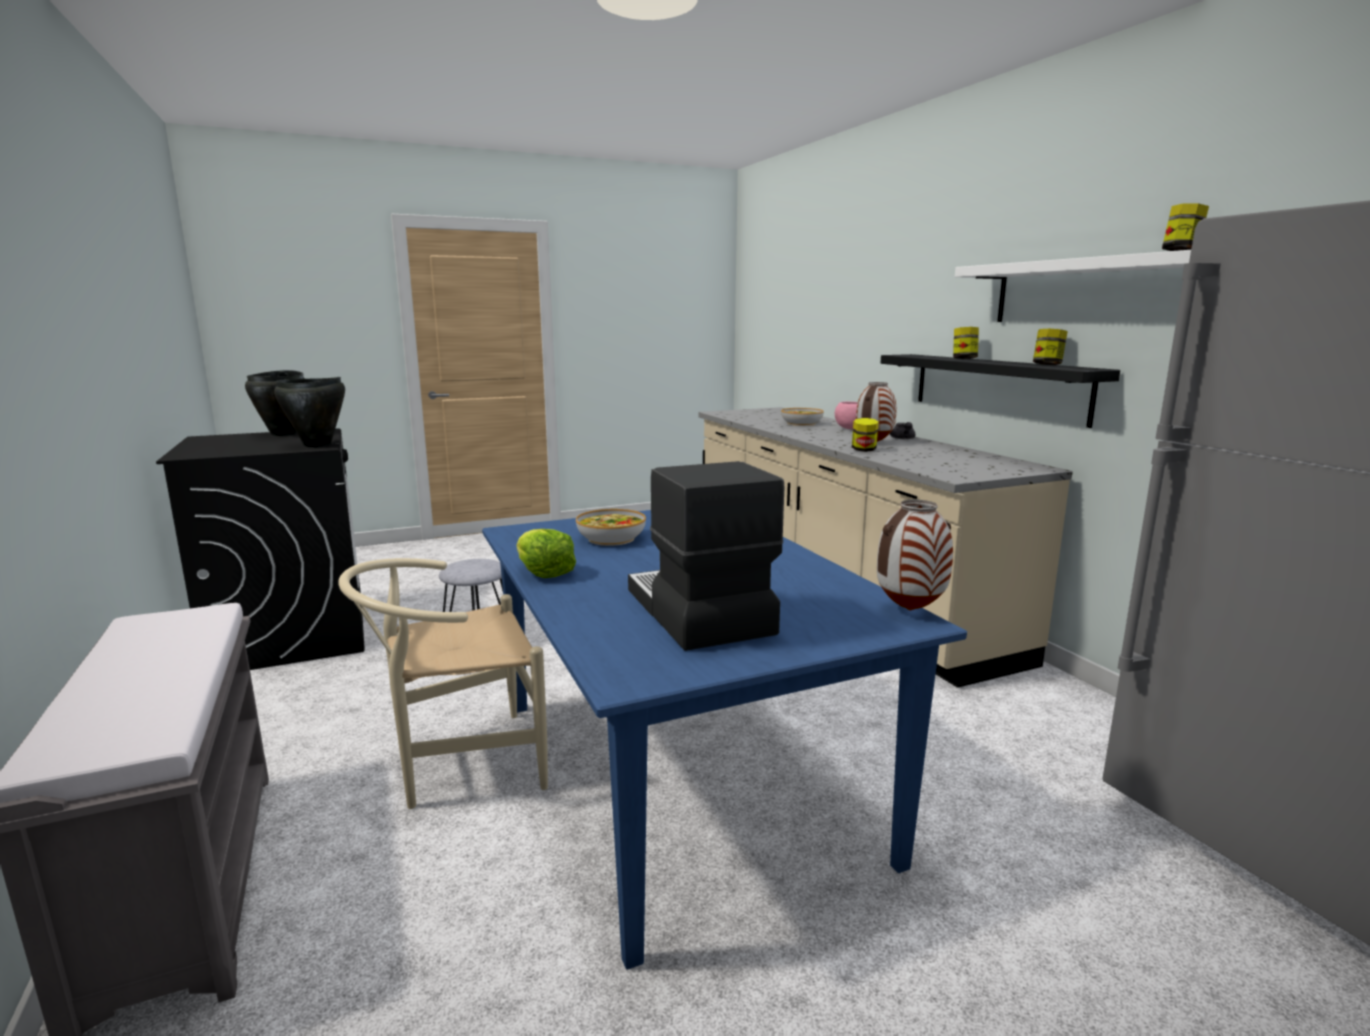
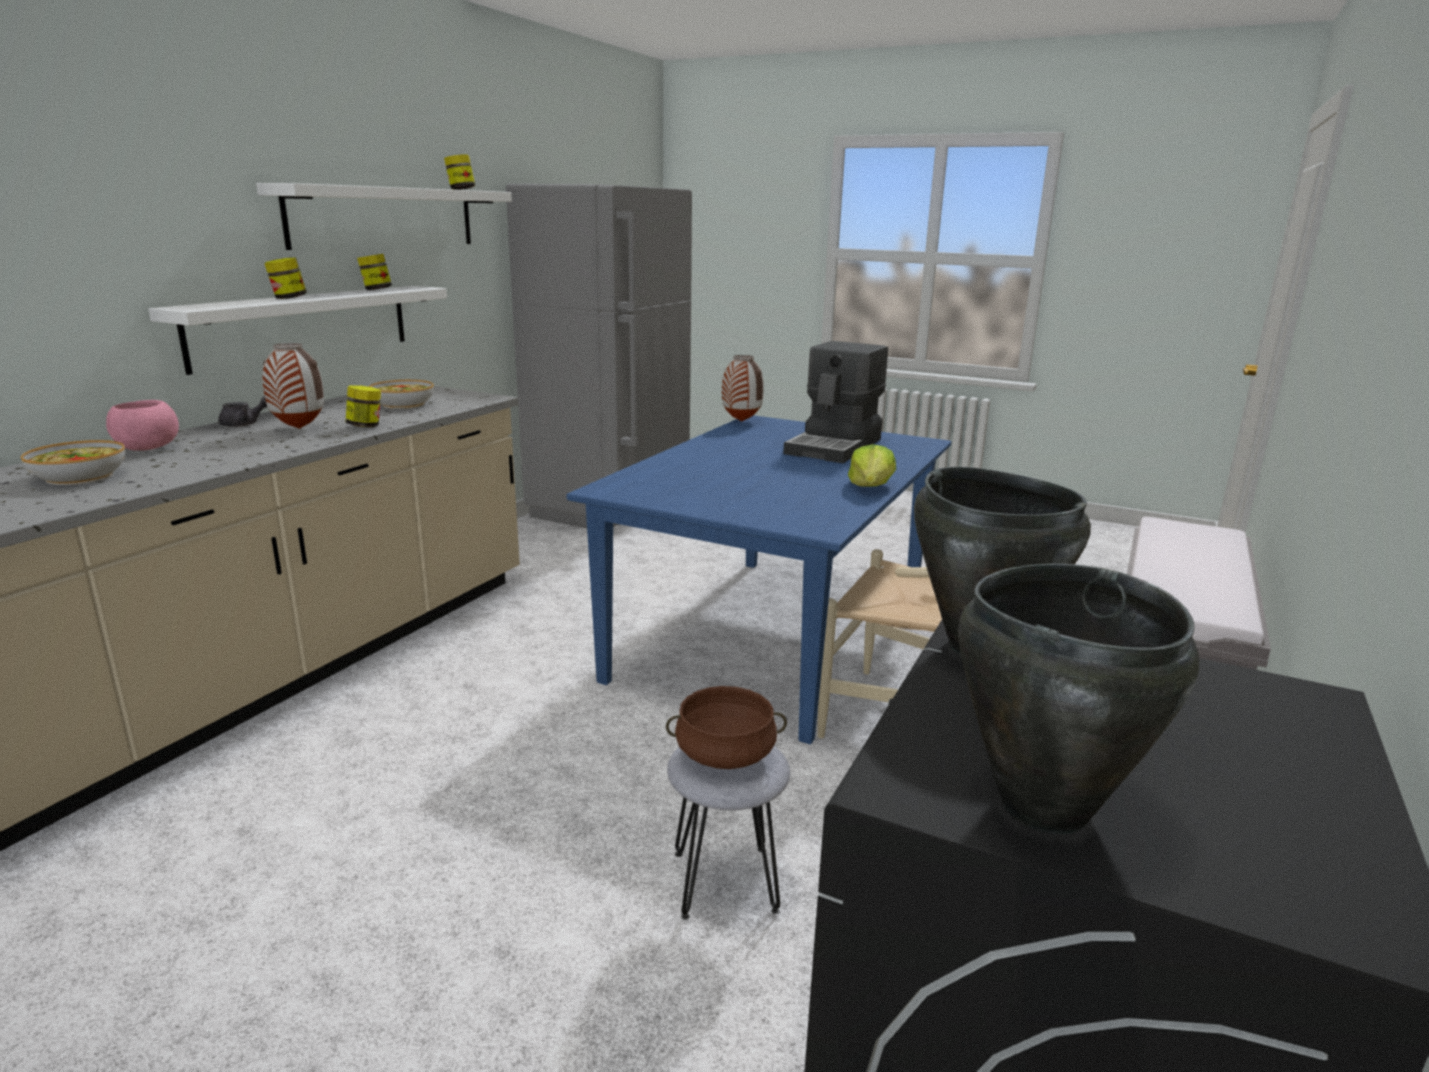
camera: 130 degrees left, 5 degrees up
(475, 565) = (725, 755): none -> brown cooking pot
(611, 539) = (762, 493): bowl -> bowl (403, 404)
(997, 387) = (303, 325): black shelf -> white shelf

